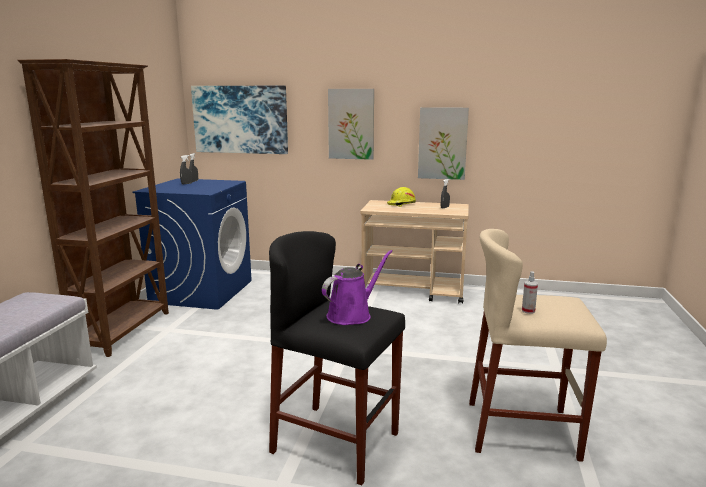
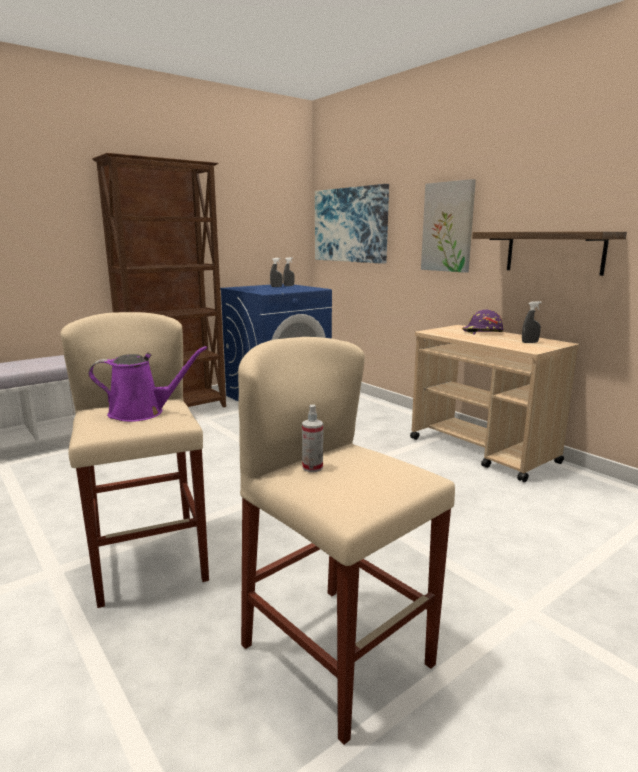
camera: 40 degrees right, 0 degrees up
(336, 442) = (149, 559): black stool -> beige stool
(401, 204) = (482, 332): yellow hard hat -> purple hard hat
(442, 143) = (554, 252): picture -> shelf

